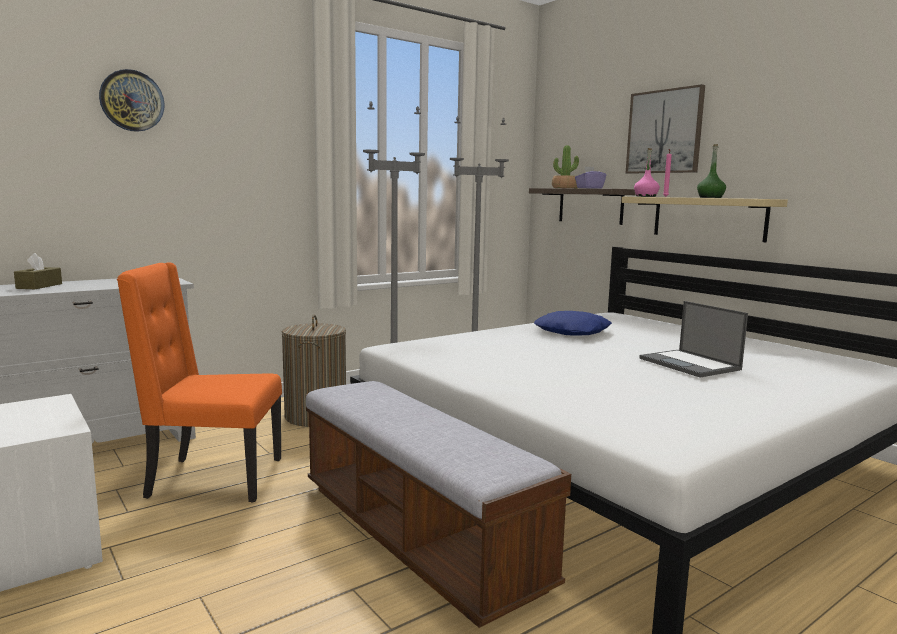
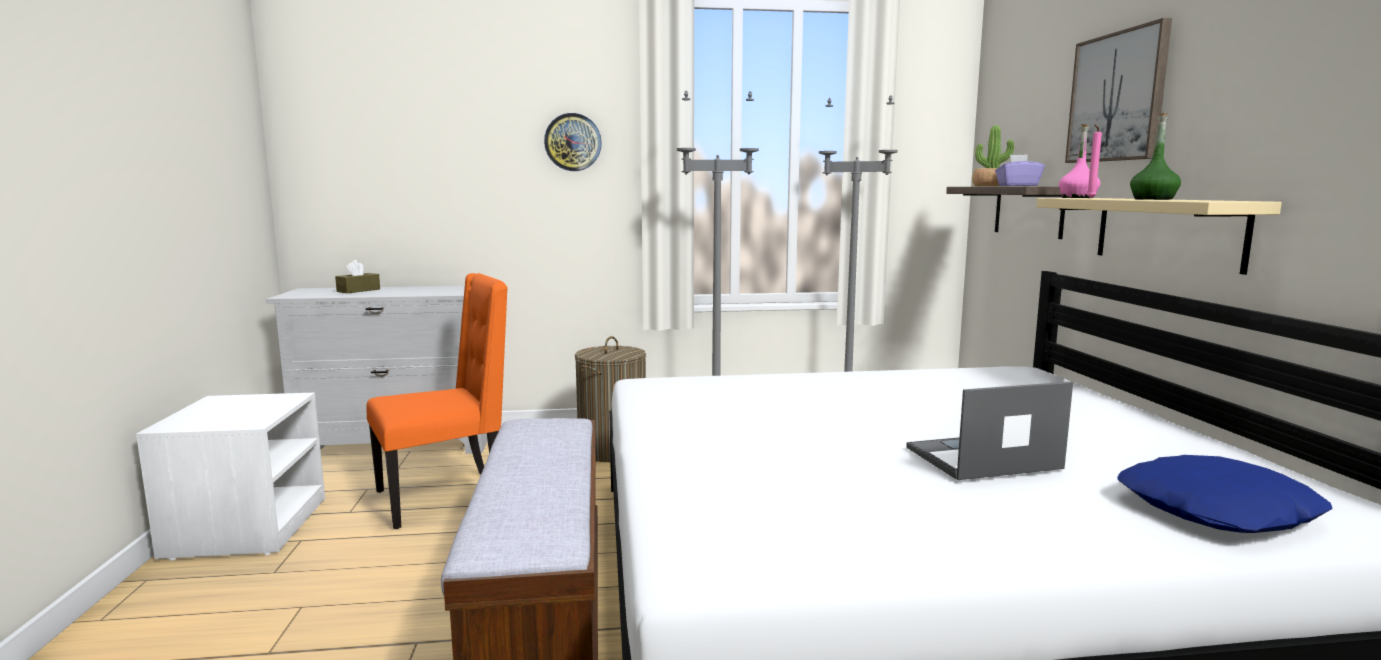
camera: 30 degrees right, 0 degrees up
(132, 101) = (454, 112): wall clock -> wall clock (573, 142)
(212, 479) = (446, 496): orange chair -> orange chair turned 120 degrees clockwise
(573, 332) = (904, 389): blue pillow -> blue pillow (1218, 511)
(690, 364) = (981, 458): laptop -> laptop turned 75 degrees clockwise

